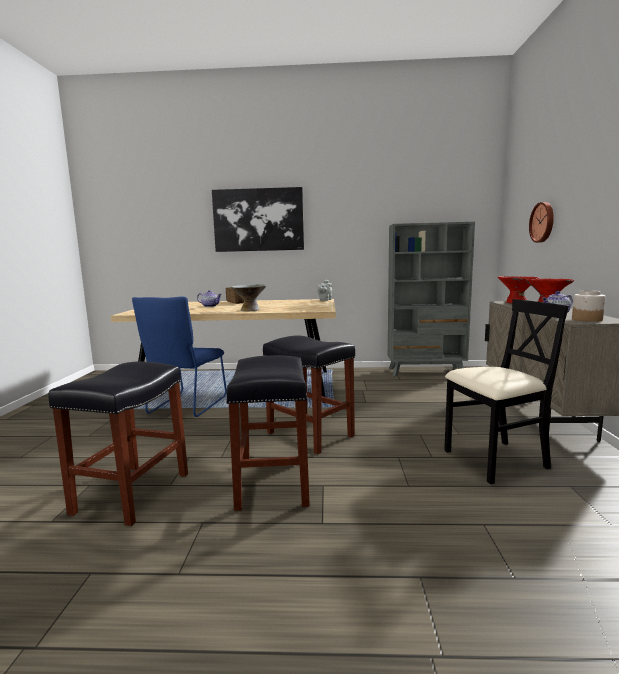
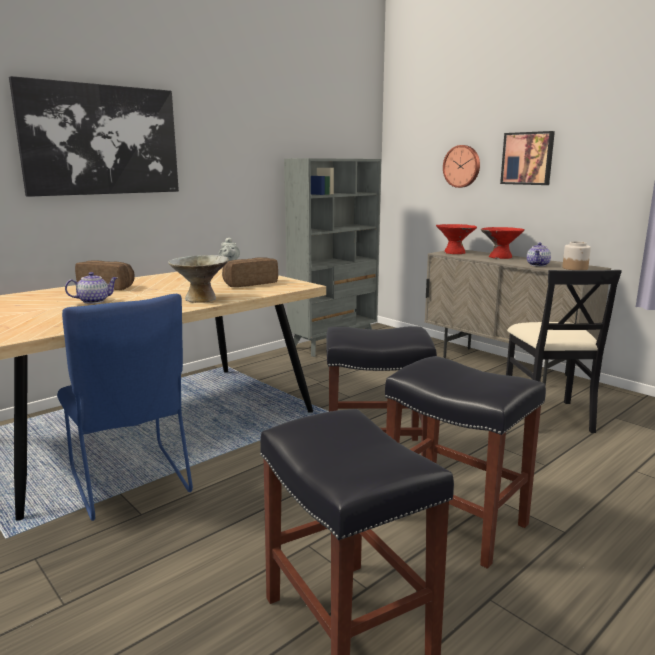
camera: 45 degrees left, 5 degrees up
(301, 306) = (249, 283): none -> bread
(495, 460) = (548, 416): black chair -> black chair turned 150 degrees clockwise
(584, 207) = (528, 158): none -> picture

